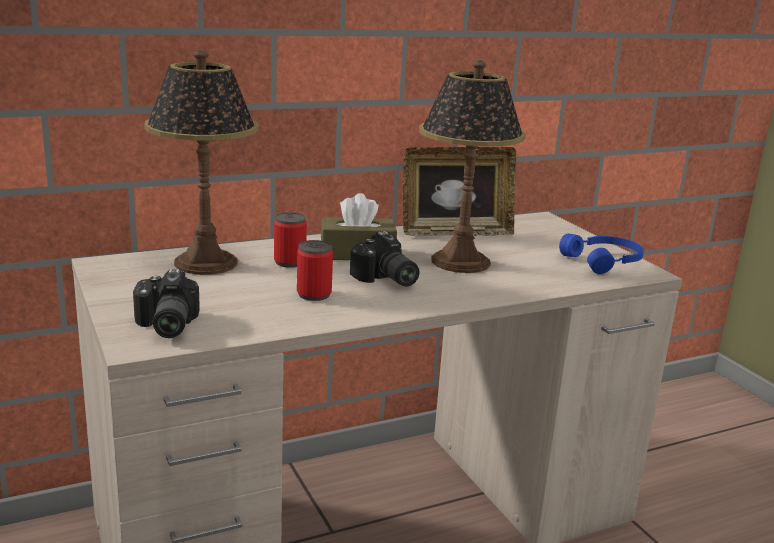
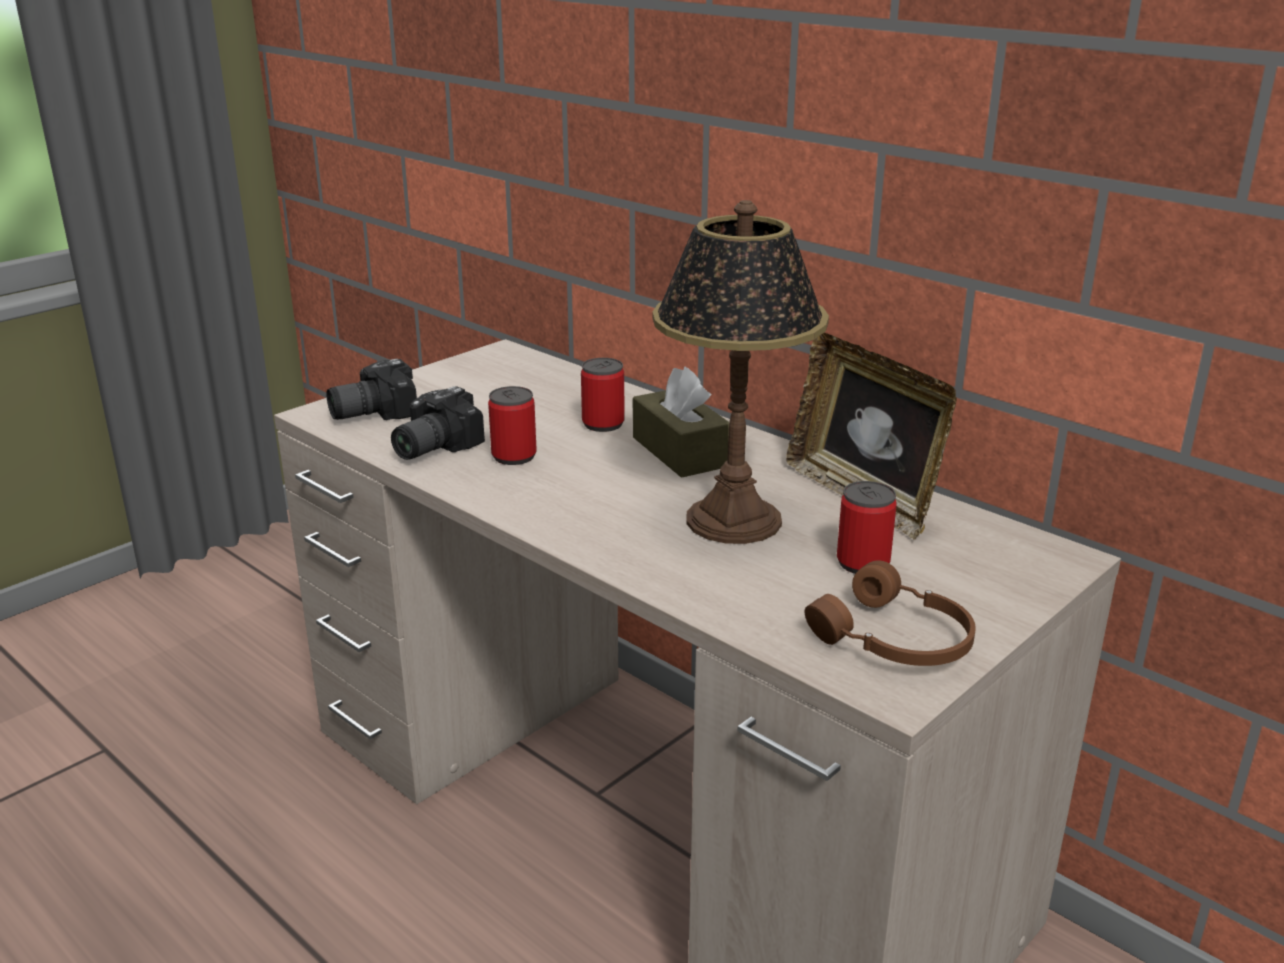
camera: 70 degrees right, 5 degrees up
(205, 262) = (553, 388): table lamp -> none
(385, 279) = (604, 484): camera -> camera (430, 447)
(527, 249) = (863, 563): none -> can
(604, 262) = (894, 641): blue headphones -> brown headphones

